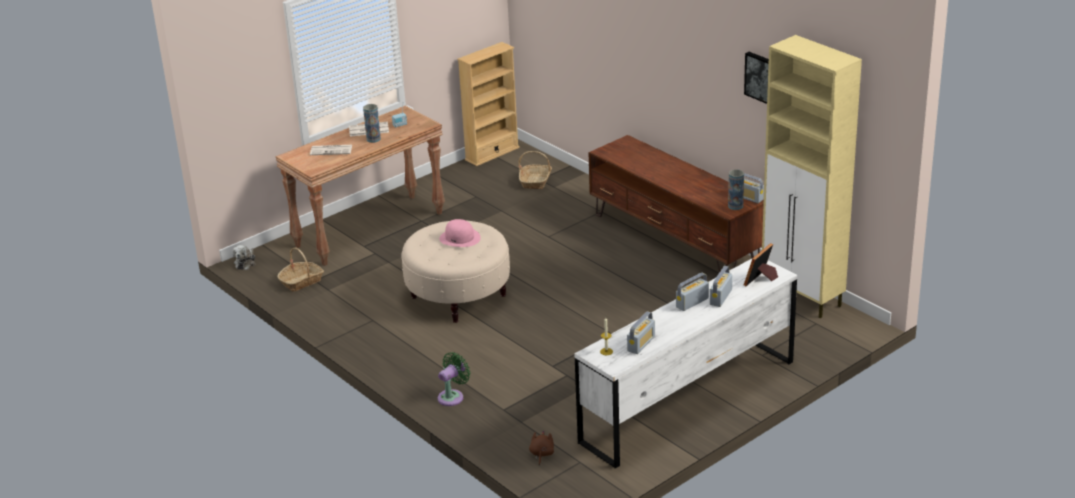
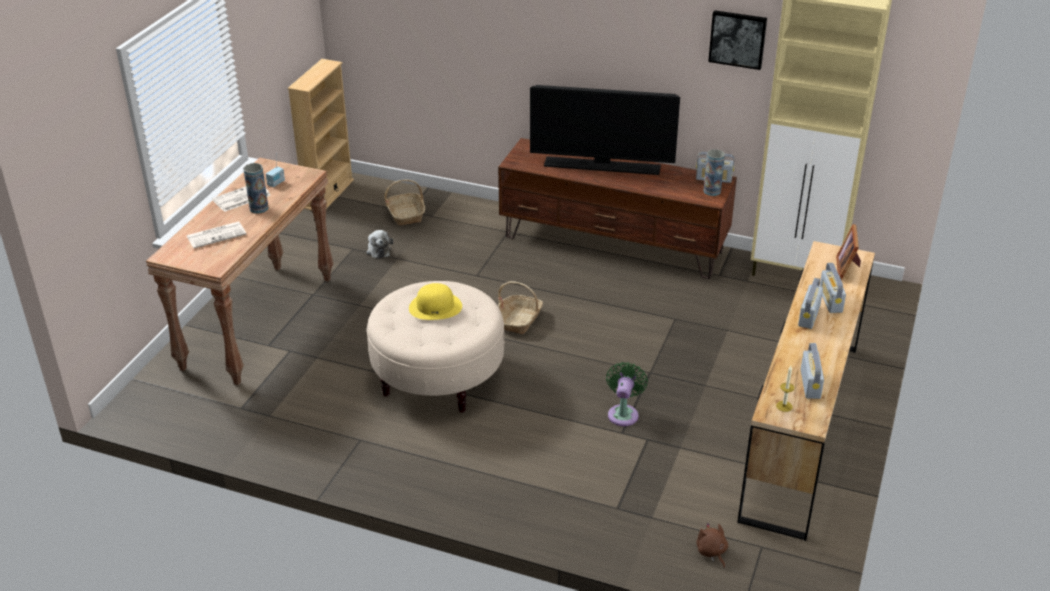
camera: 30 degrees left, 5 degrees up
(245, 263) = (128, 410): plush toy -> plush toy (378, 250)
(301, 281) = (225, 415): basket -> basket (519, 320)
(452, 396) = (544, 511): green fan -> green fan (623, 413)
(460, 238) = (435, 307): pink hat -> yellow hat
(669, 169) = (602, 166): none -> television
(688, 401) = (801, 428): white dresser -> brown dresser

